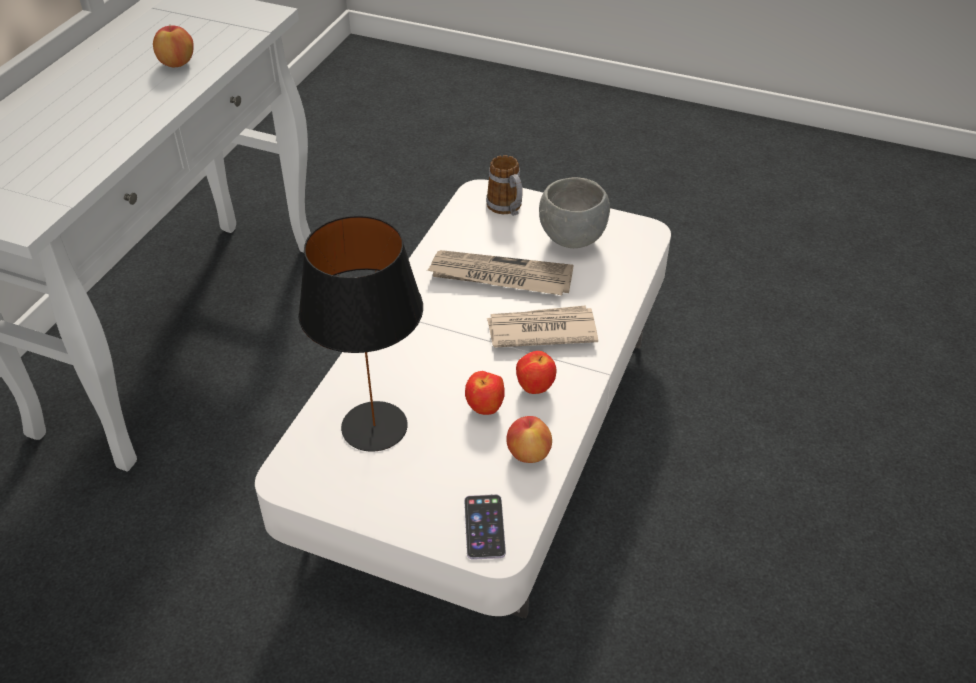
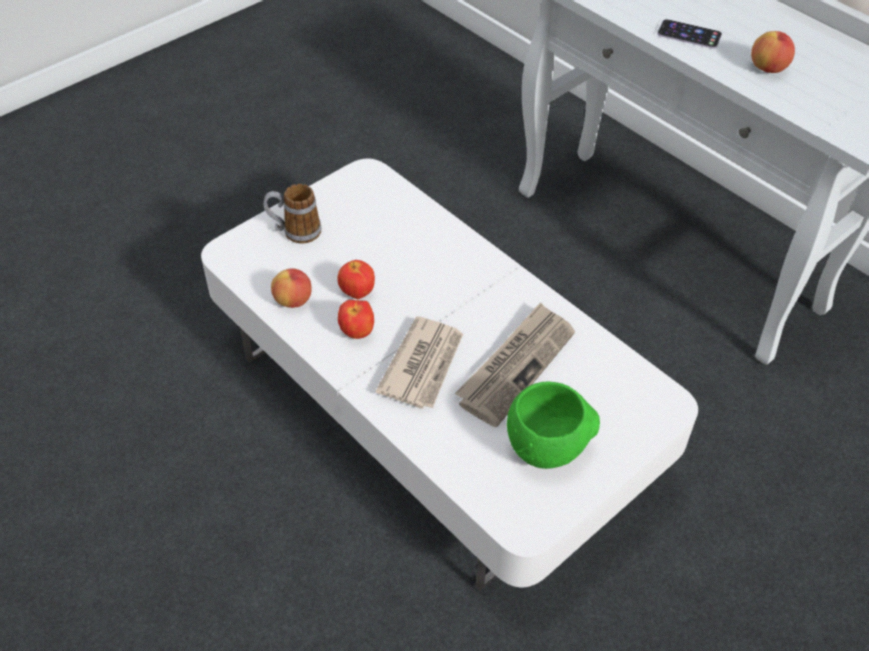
camera: 115 degrees right, 5 degrees up
(375, 427) = (382, 227): black table lamp -> none
(484, 527) = (249, 252): phone -> phone (689, 34)
(507, 209) = (627, 416): mug -> mug (295, 231)
(571, 239) = (546, 450): grey bowl -> green bowl

